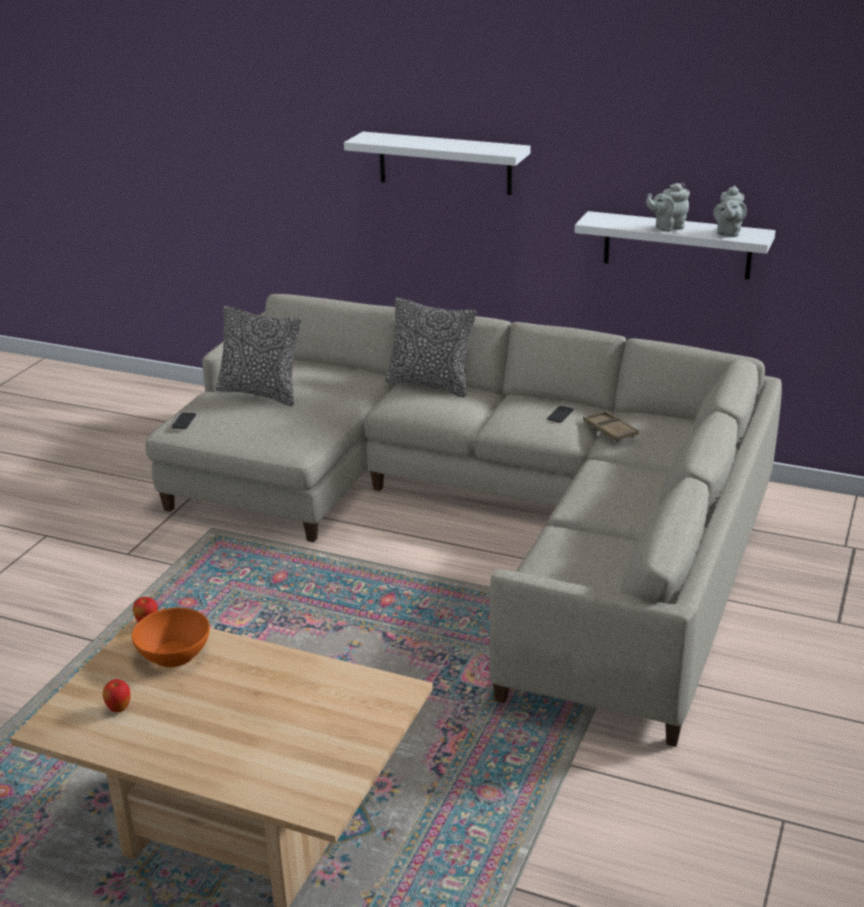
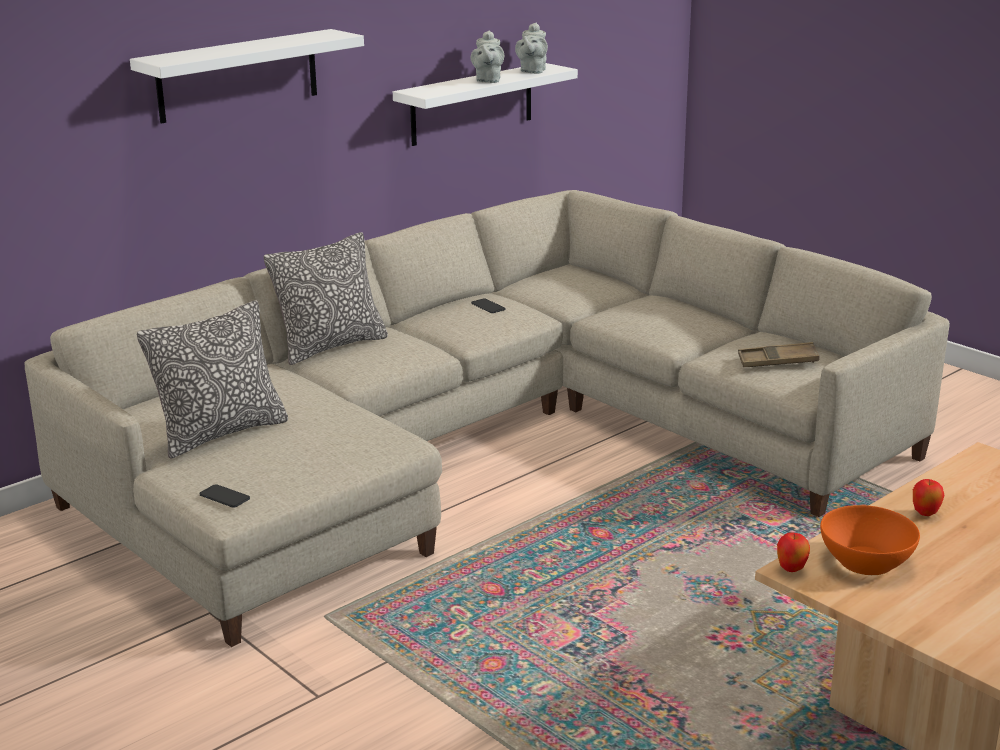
camera: 65 degrees left, 5 degrees down
(119, 709) = (966, 609): apple -> apple (925, 514)
(610, 430) = (544, 296): brown tray -> brown tray (777, 361)
(728, 233) = (532, 71): grey teapot -> grey teapot turned 60 degrees clockwise

